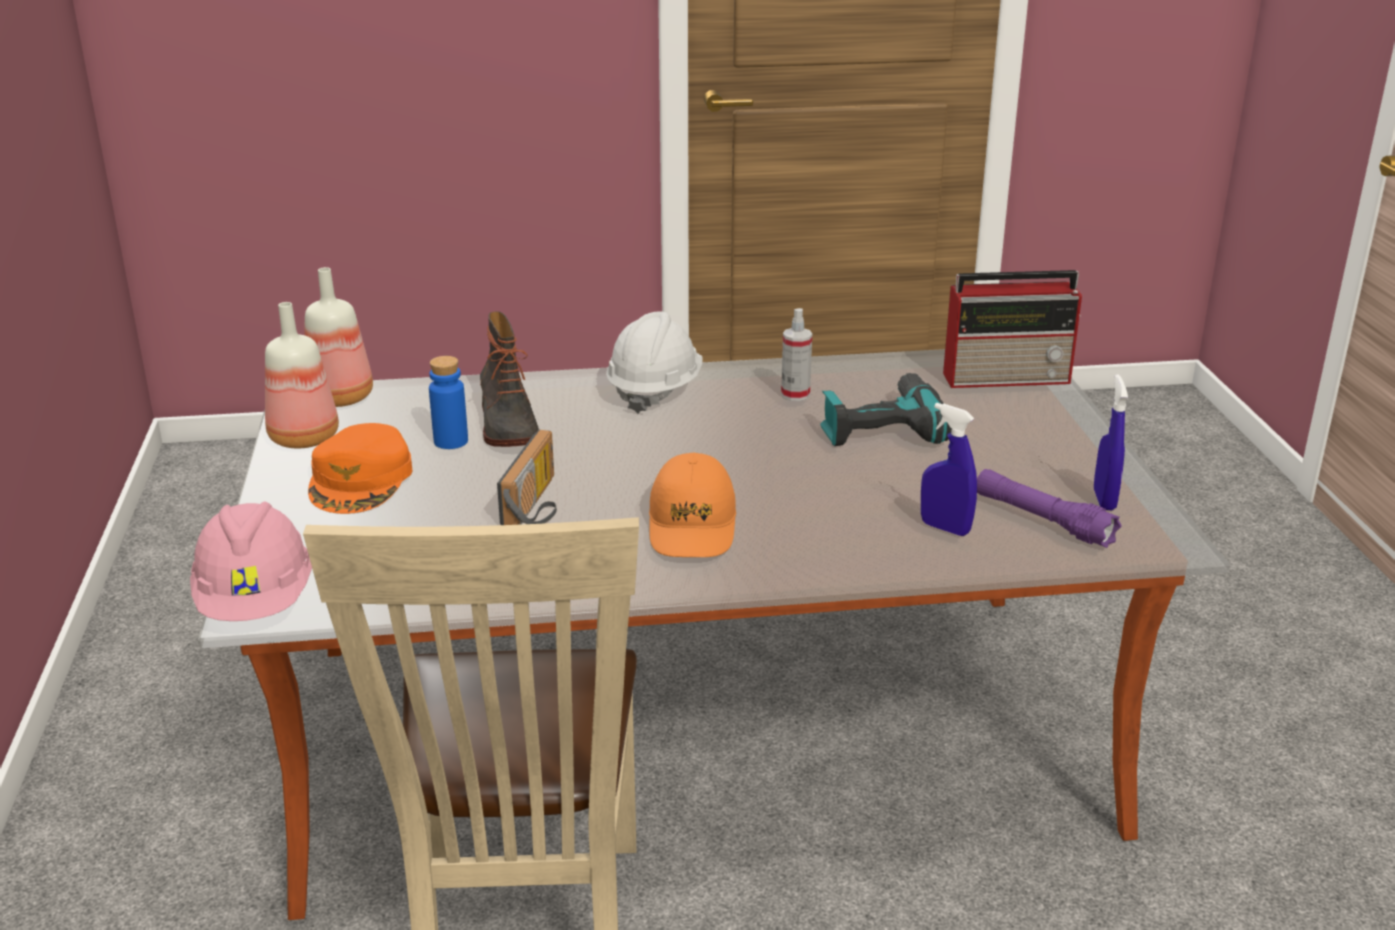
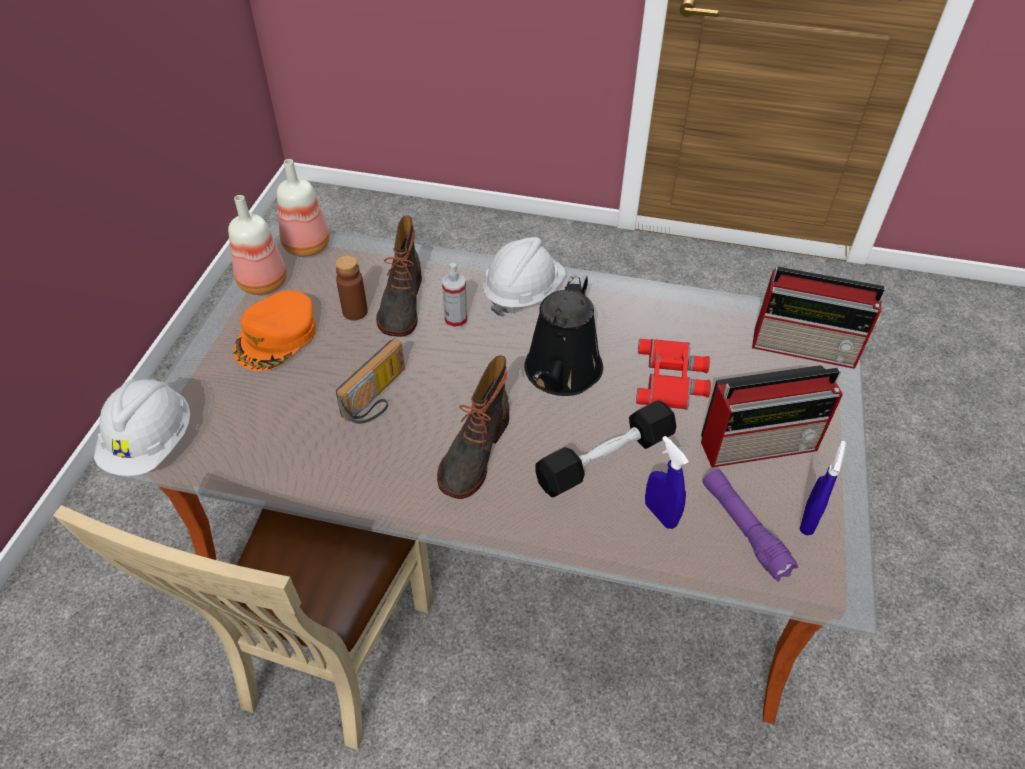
camera: 20 degrees right, 20 degrees up
(256, 602) = (151, 444): pink hard hat -> white hard hat
(451, 441) = (355, 312): blue bottle -> brown bottle
(692, 525) = (473, 453): orange cap -> boot
(750, 445) = (561, 374): none -> black watering can
(795, 394) = (625, 324): spray bottle -> spray bottle (456, 320)
(852, 500) = (605, 459): none -> black dumbbell
(881, 426) = (672, 379): power drill -> red binoculars
(1013, 456) = (760, 444): none -> radio

